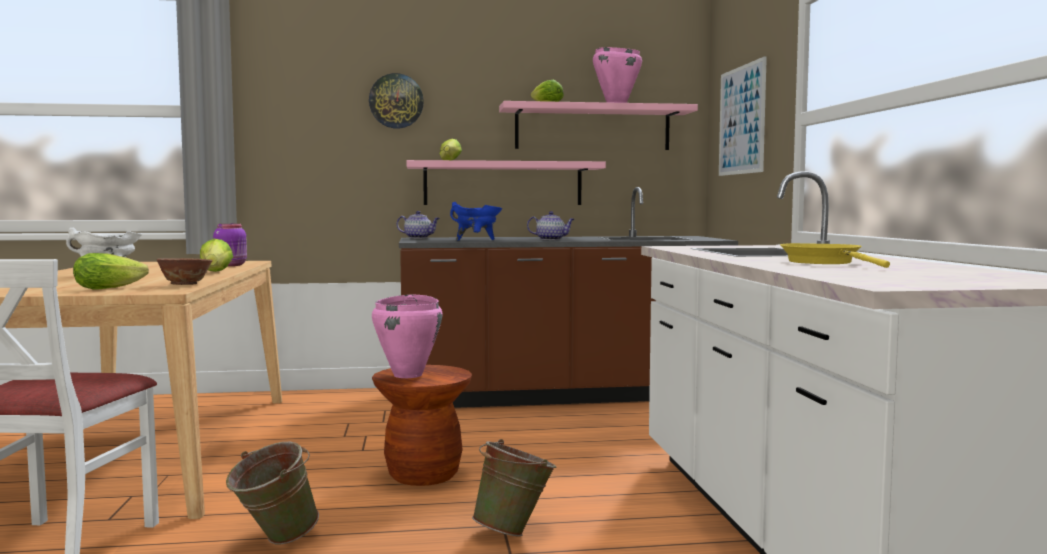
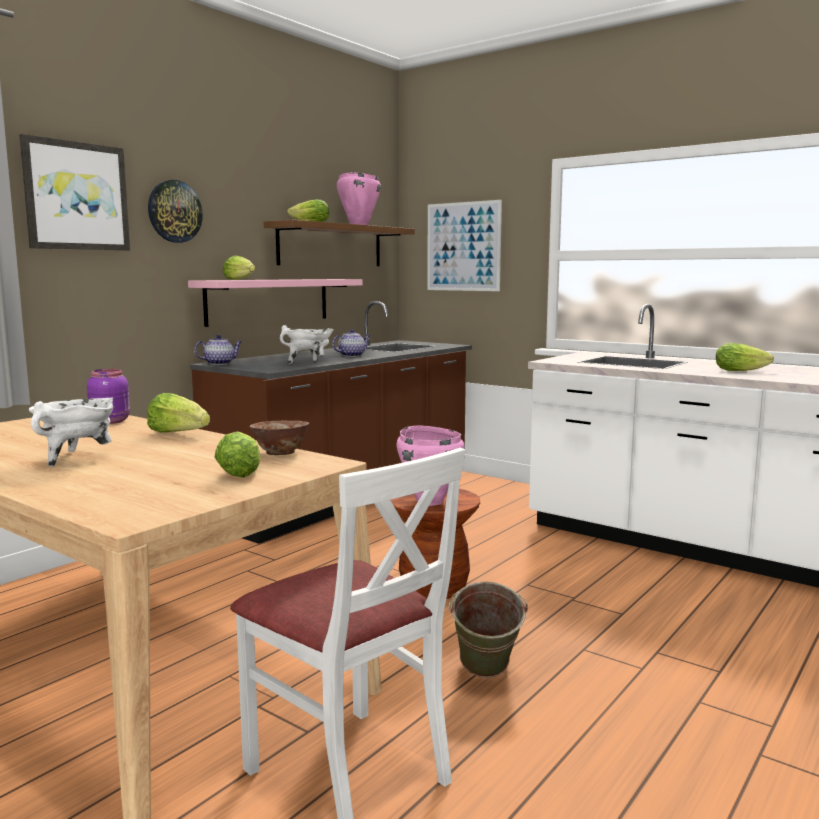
camera: 45 degrees left, 5 degrees up
(302, 93) = (76, 196): none -> picture
(476, 240) = (309, 363): blue cooking pot -> white cooking pot
(515, 531) = (588, 600): green bucket -> none
(592, 128) = (331, 245): pink shelf -> brown shelf
(825, 262) = (743, 370): yellow frying pan -> lettuce

